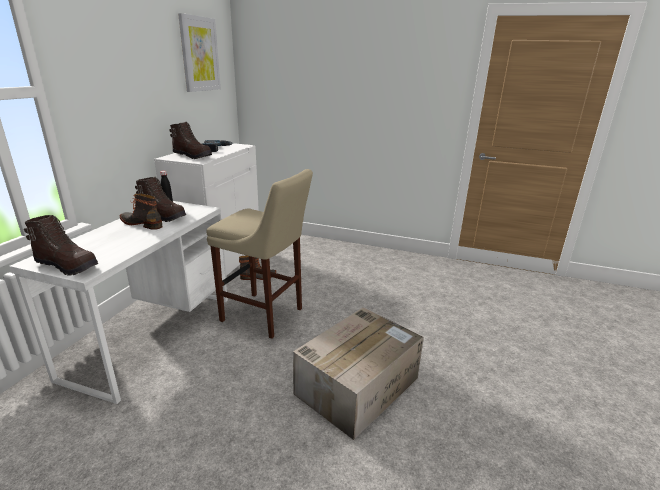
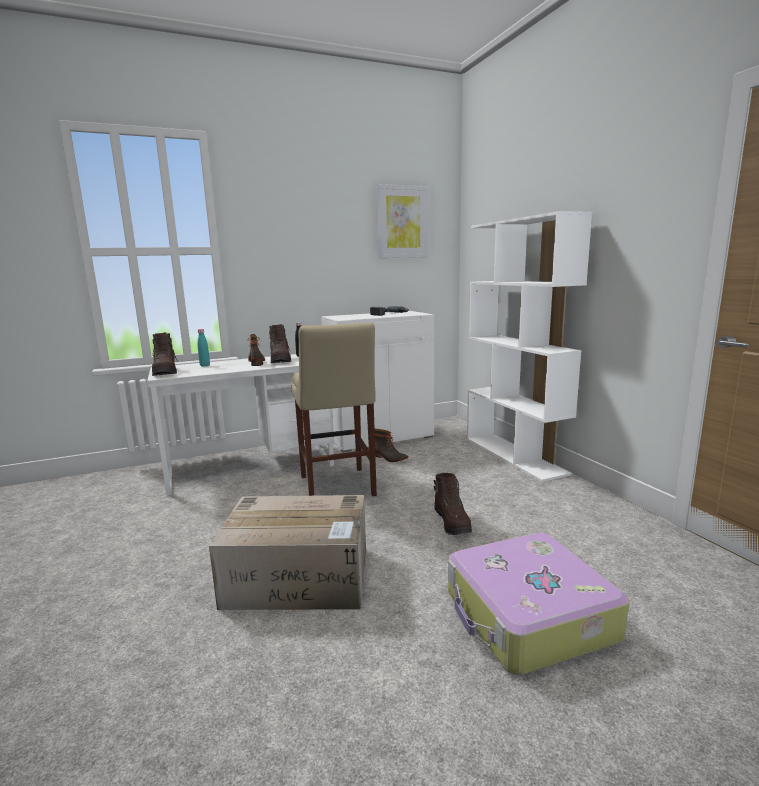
camera: 50 degrees right, 10 degrees down
(92, 243) = (205, 365): none -> turquoise bottle
(192, 156) = (351, 316): brown boot -> brown boot (452, 522)
(330, 245) = (515, 455): none -> white bookcase
(474, 332) = (528, 616): none -> suitcase

